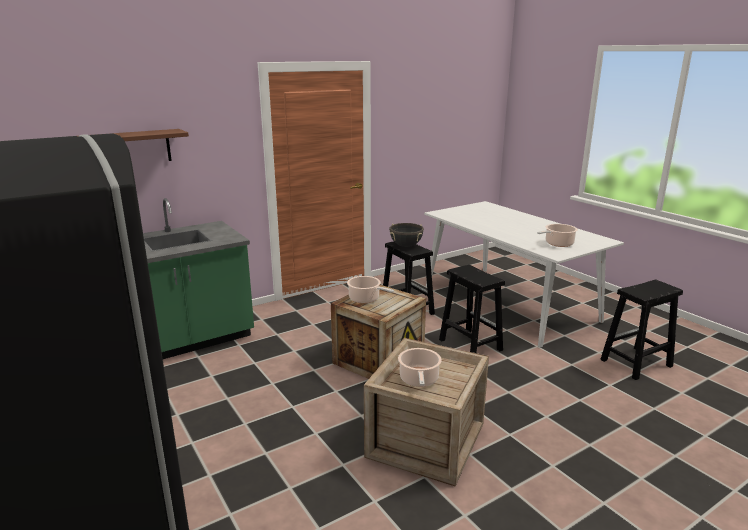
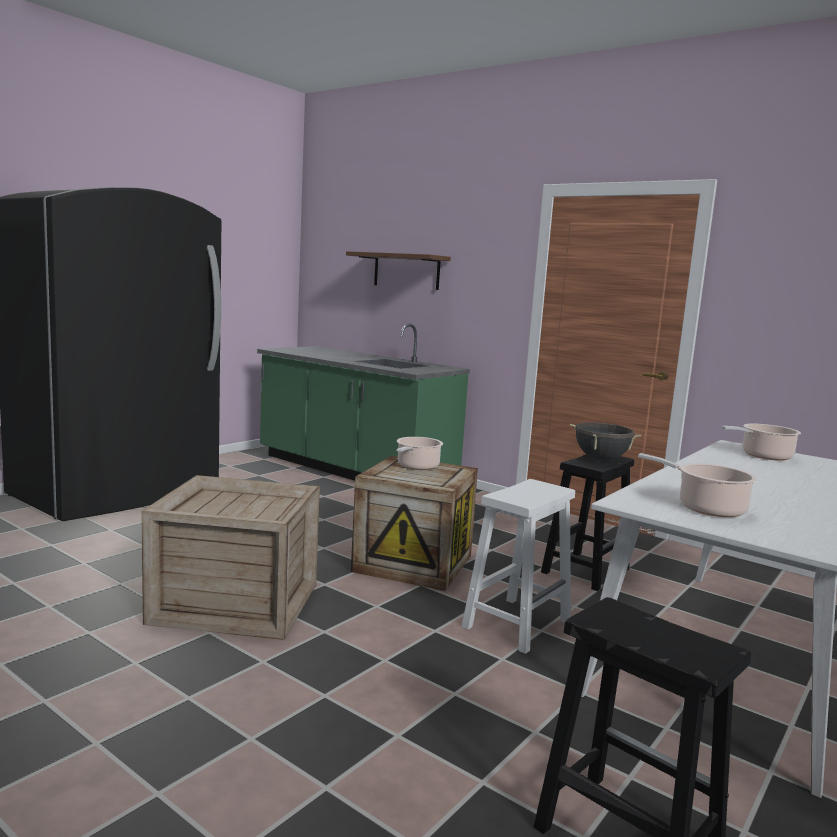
camera: 70 degrees right, 10 degrees down
(419, 380) = (226, 503): cooking pot -> cooking pot (764, 456)
(469, 344) = (517, 623): black stool -> white stool

